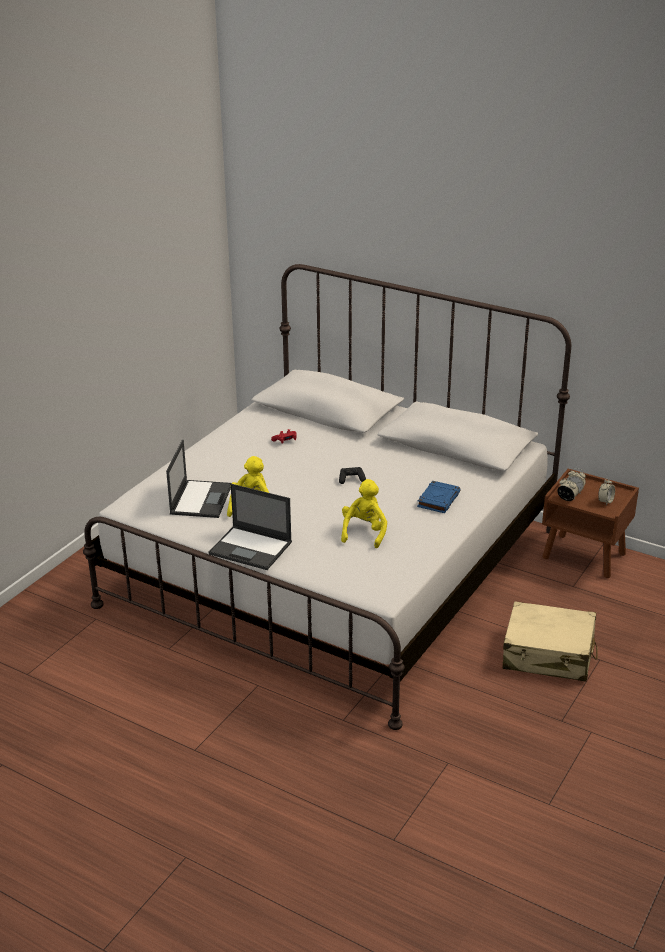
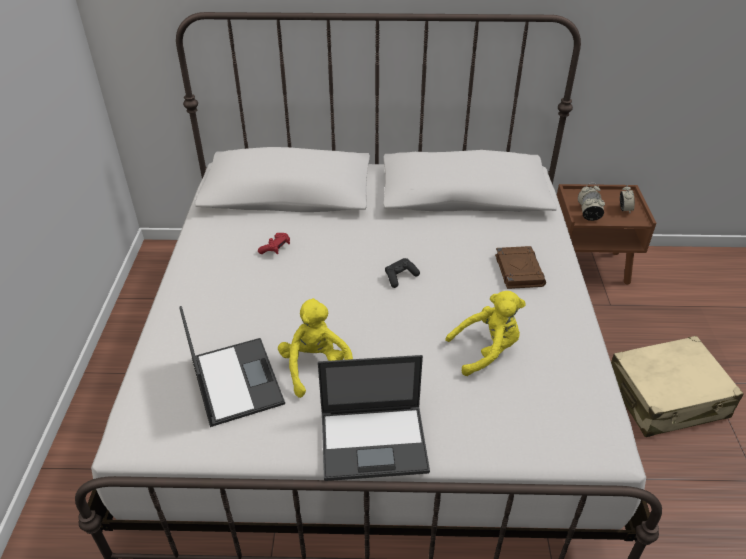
camera: 30 degrees left, 10 degrees up
(364, 532) = (486, 351): yellow plush toy -> yellow plush toy turned 90 degrees clockwise
(438, 500) = (518, 270): blue book -> brown book

